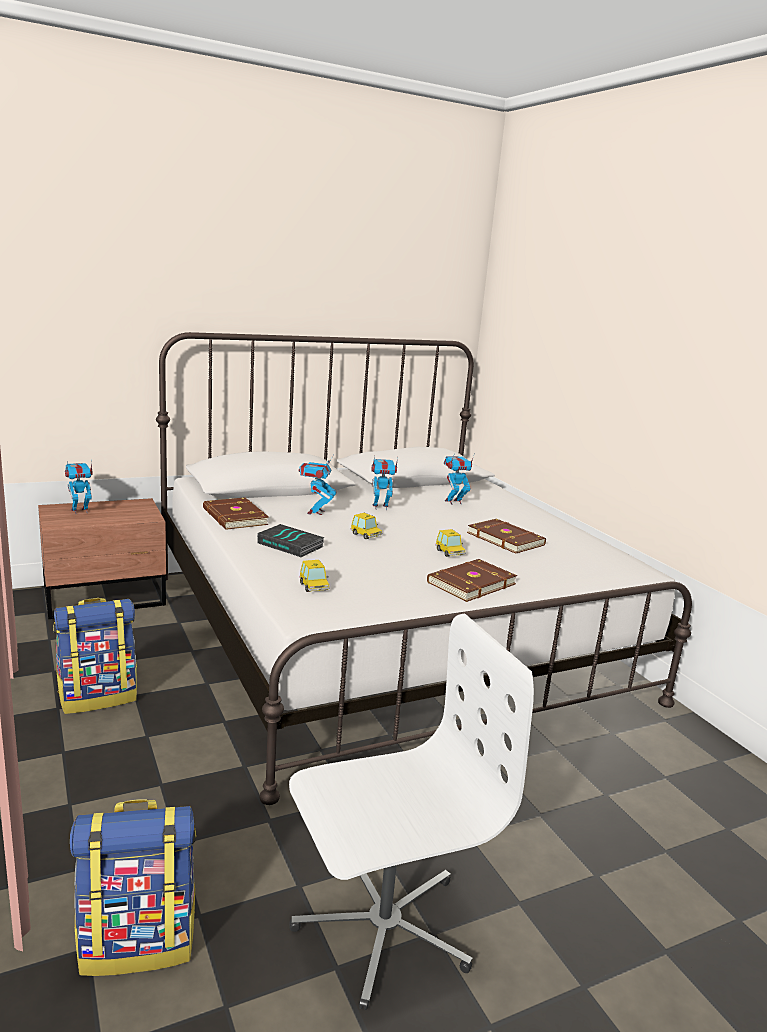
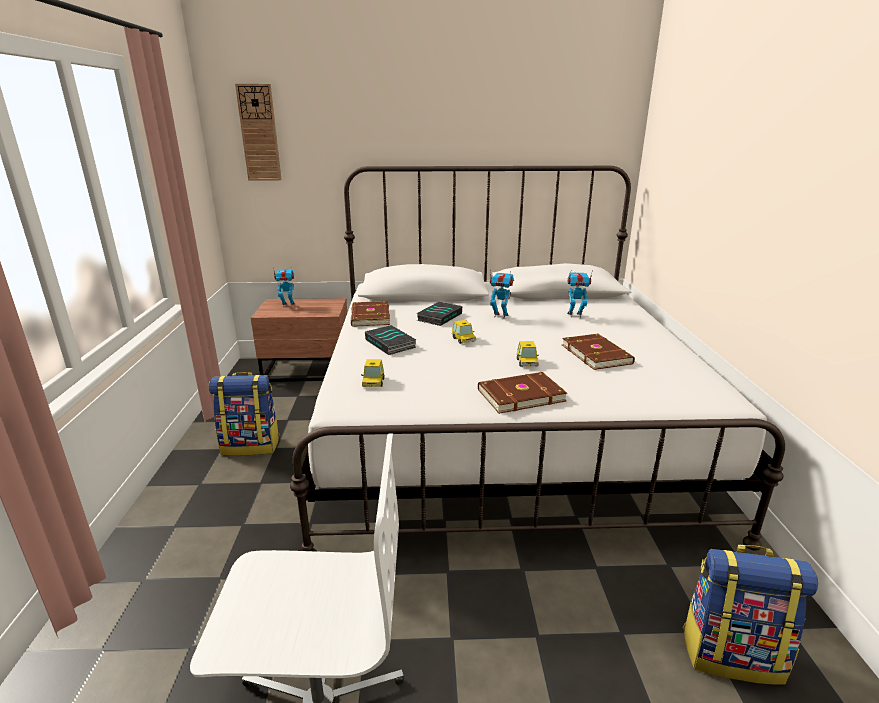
camera: 25 degrees right, 5 degrees up
(42, 284) = (259, 133): none -> wall clock
(139, 941) = (137, 655): backpack -> backpack (731, 654)
(315, 512) = (439, 316): toy robot -> book

